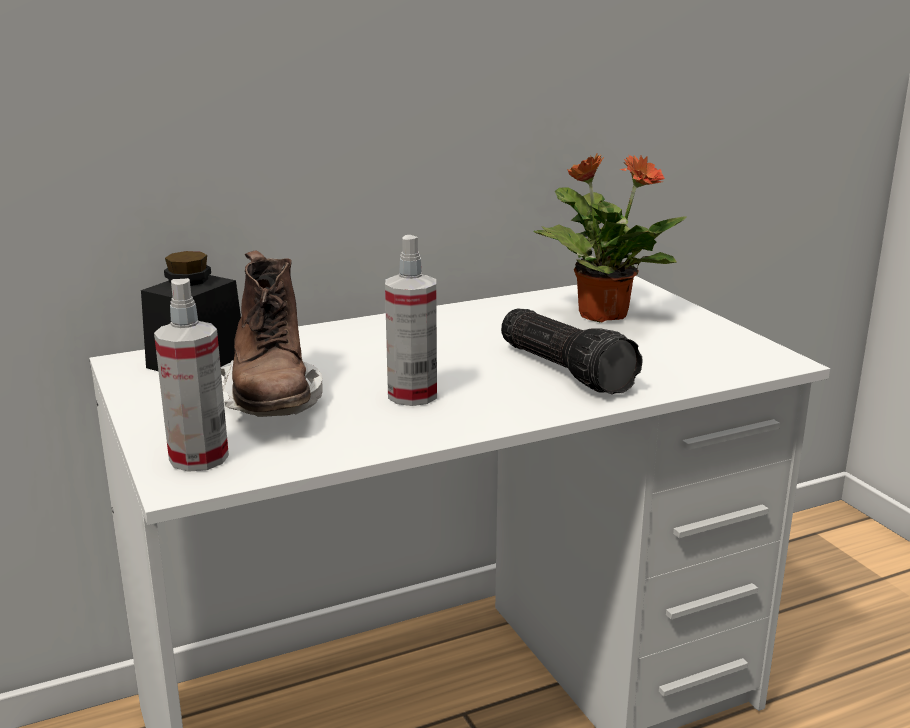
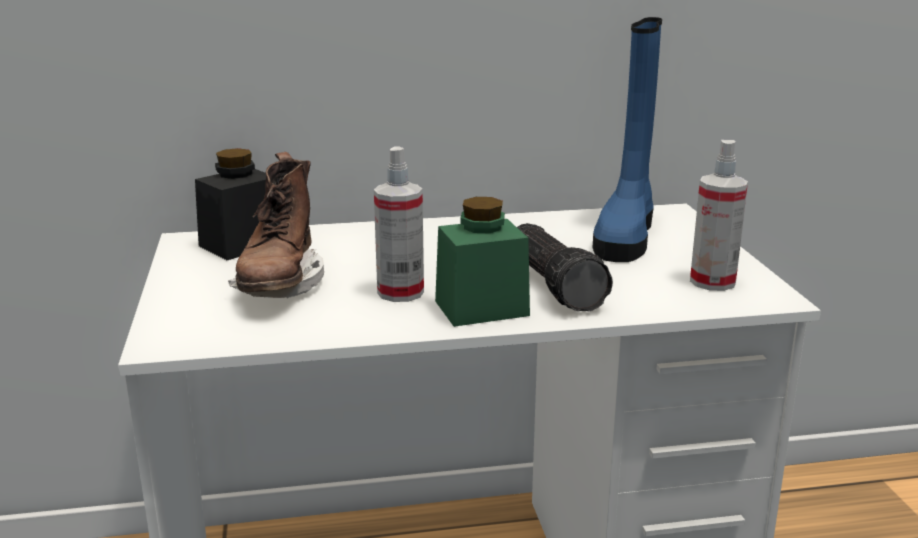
camera: 15 degrees right, 0 degrees up
(199, 457) = (188, 325): spray bottle -> spray bottle (712, 282)
(509, 402) = (481, 308): none -> green jar
(601, 314) = (626, 236): potted plant -> blue boot

